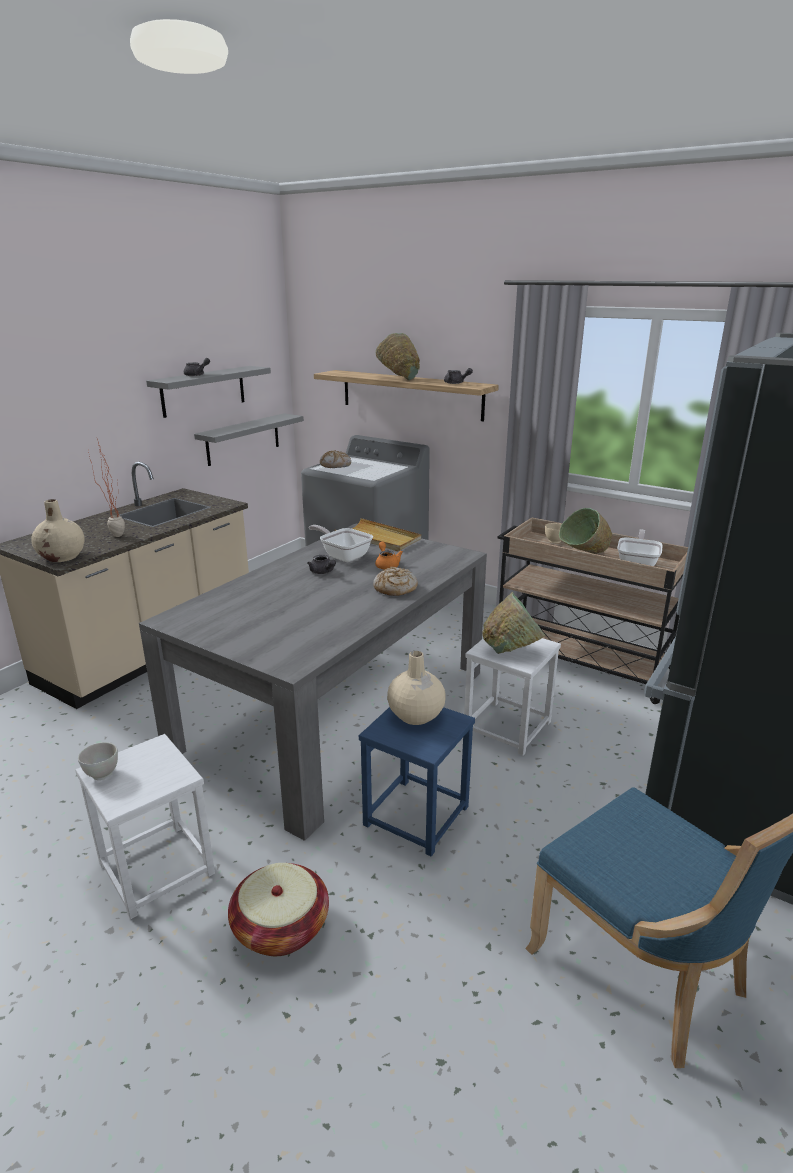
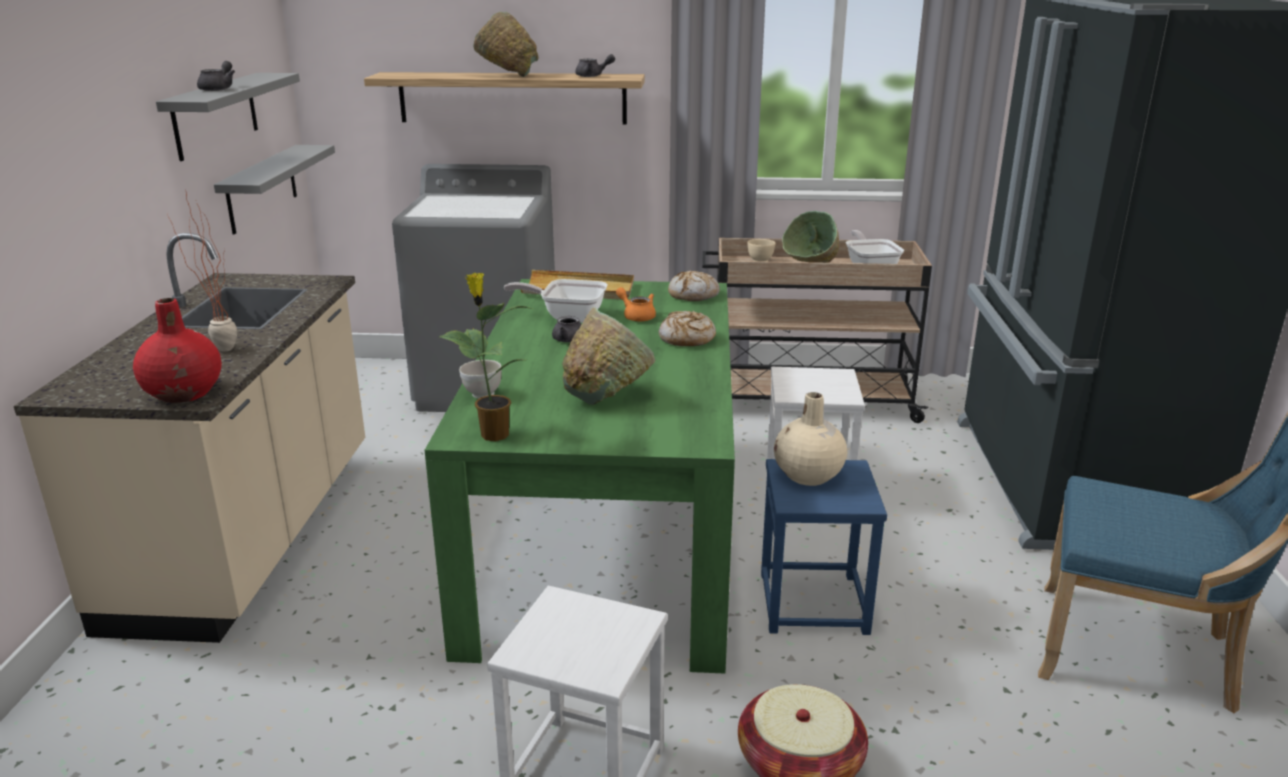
camera: 30 degrees left, 0 degrees up
(62, 557) = (184, 393): beige vase -> red vase
(102, 774) = (533, 654): white bowl -> white bowl (482, 394)
(185, 624) = (493, 434): none -> potted plant
(335, 465) = (435, 207): bread -> bread (693, 295)
(337, 714) = (608, 531): grey dining table -> green dining table
(512, 649) = (817, 386): green bowl -> green bowl (607, 395)

